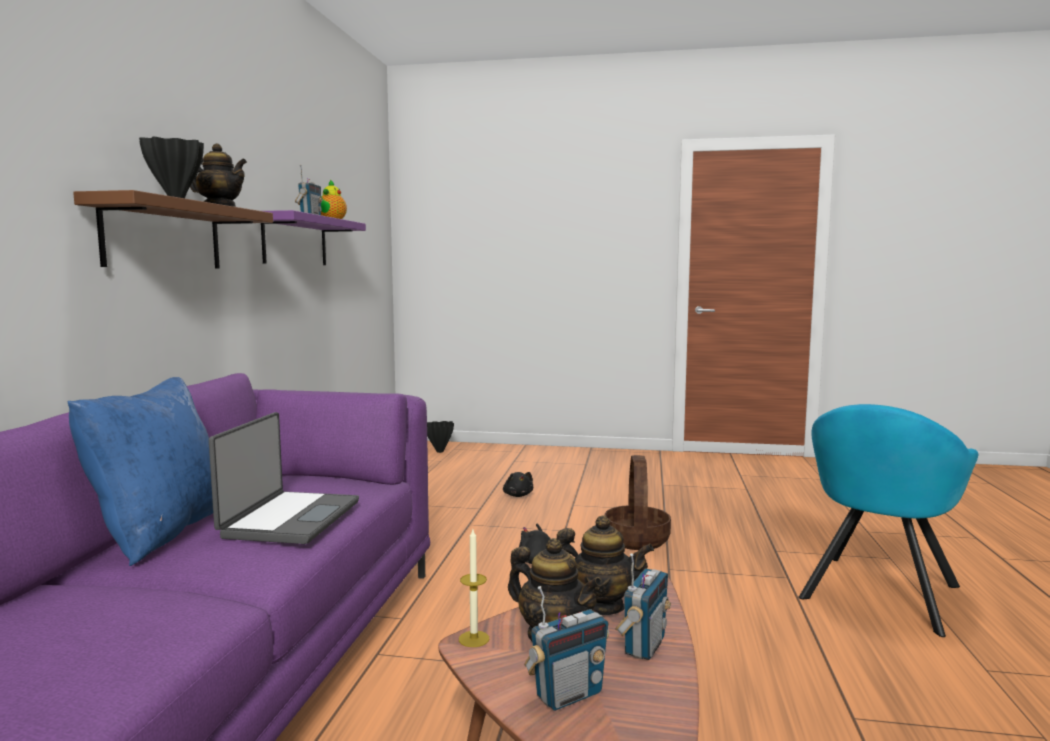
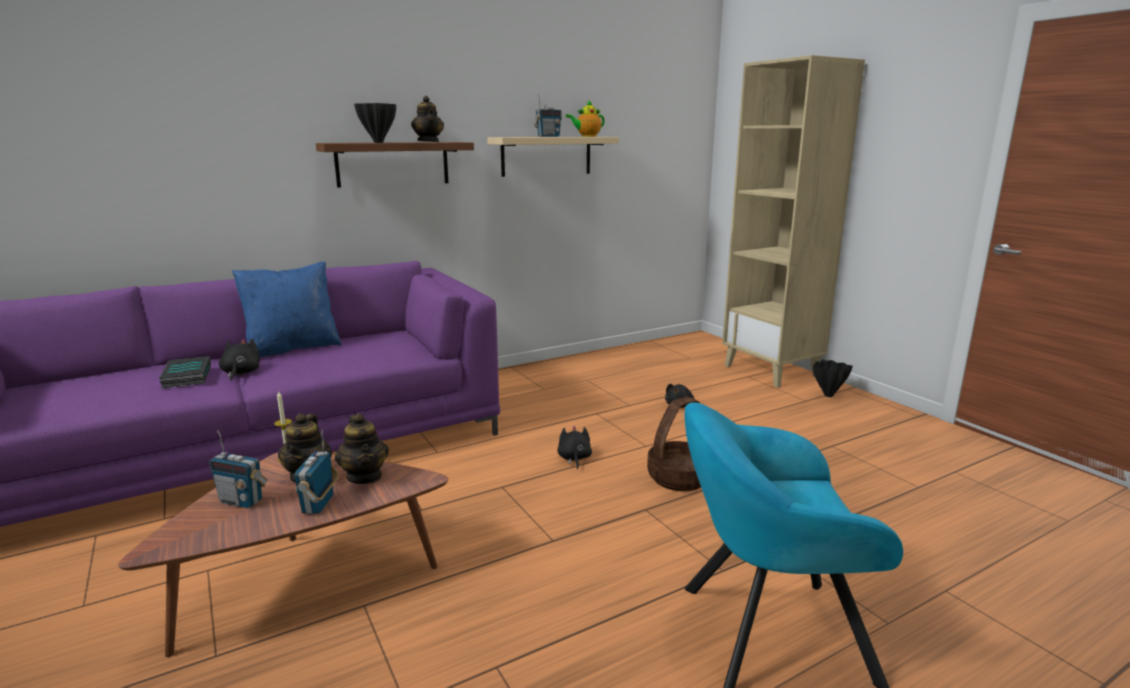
camera: 50 degrees right, 10 degrees up
(92, 618) = (186, 376): none -> book
(176, 580) = (240, 373): none -> black plush toy
(289, 519) = (335, 360): laptop -> none
(295, 241) = (546, 156): purple shelf -> beige shelf
(439, 451) = (707, 350): black vase -> black vase (827, 395)
(521, 452) = (772, 371): none -> beige bookcase
(643, 645) = (319, 504): radio -> radio turned 105 degrees clockwise

